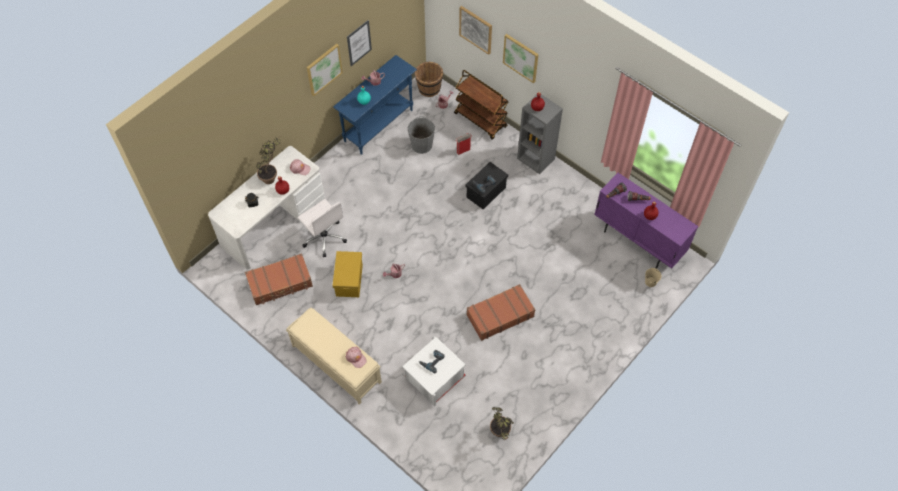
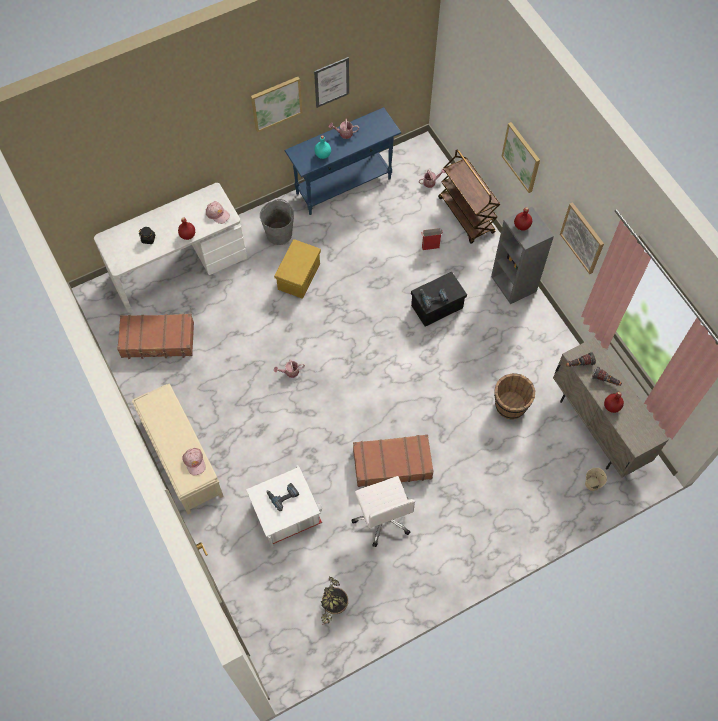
camera: 20 degrees right, 5 degrees up
(272, 176) = (182, 214): potted plant -> none
(324, 238) = (228, 302): white office chair -> white office chair (382, 518)
(349, 280) = (235, 363): yellow storage box -> yellow storage box (299, 277)
(422, 145) = (384, 224): grey bucket -> grey bucket (279, 233)
(429, 89) = (420, 158): brown bucket -> brown bucket (510, 406)
(476, 29) = (481, 105): picture -> picture (582, 238)
(637, 242) = (597, 428): purple cabinet -> beige cabinet

